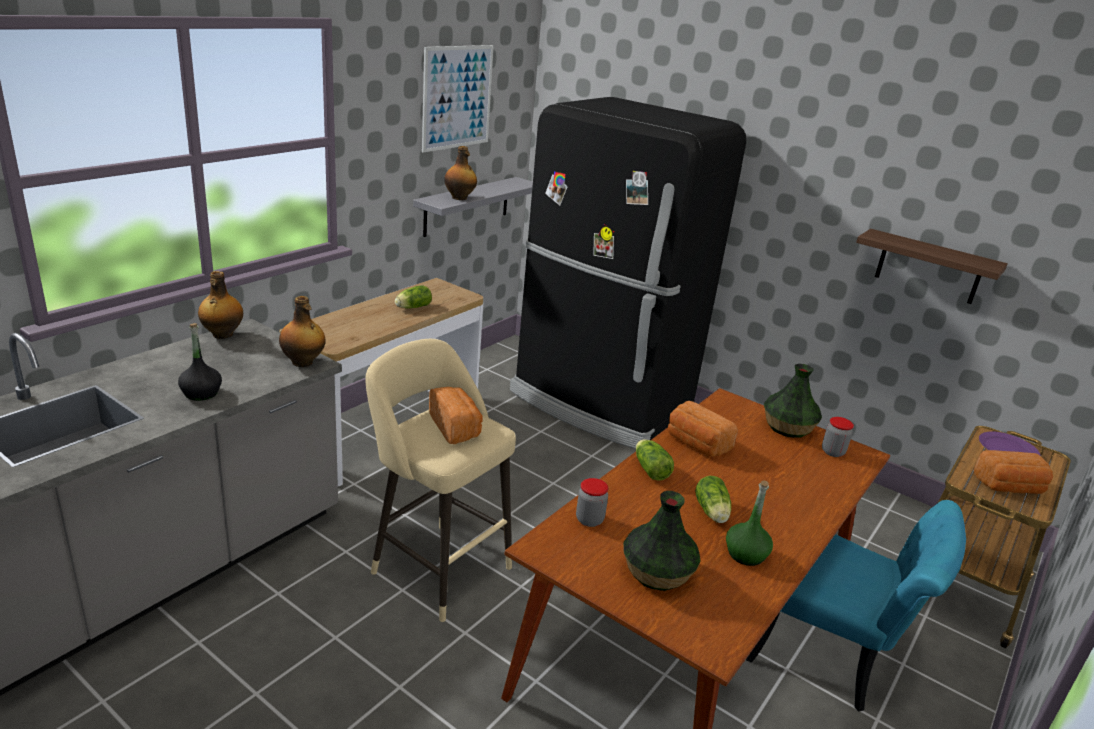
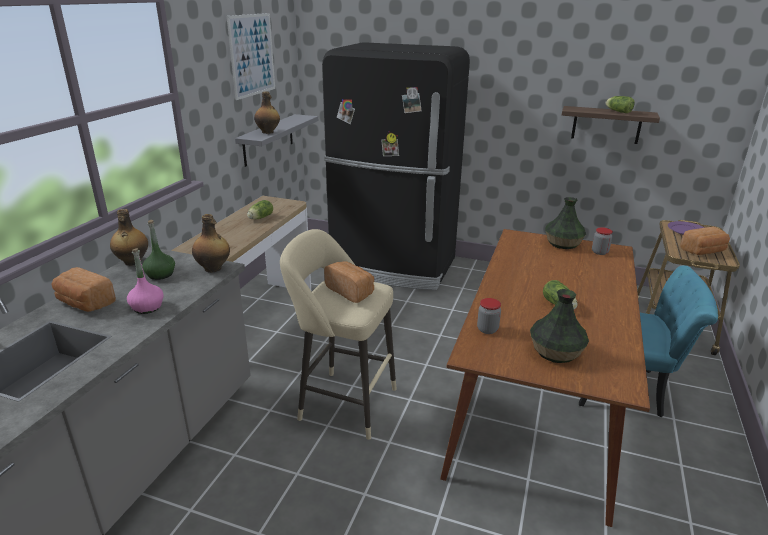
camera: 15 degrees left, 0 degrees up
(201, 393) = (147, 307): black bottle -> pink bottle
(650, 469) = (500, 288): lettuce -> lettuce (617, 111)
(696, 444) = (516, 265): bread -> bread (85, 303)
(746, 554) = (599, 326): green bottle -> green bottle (160, 274)

